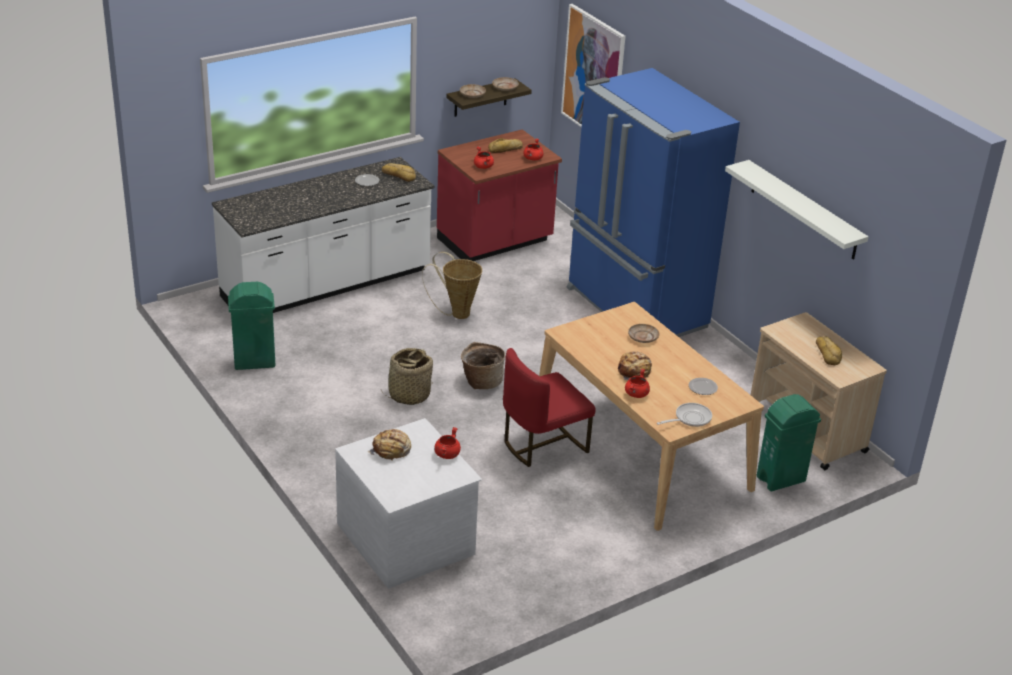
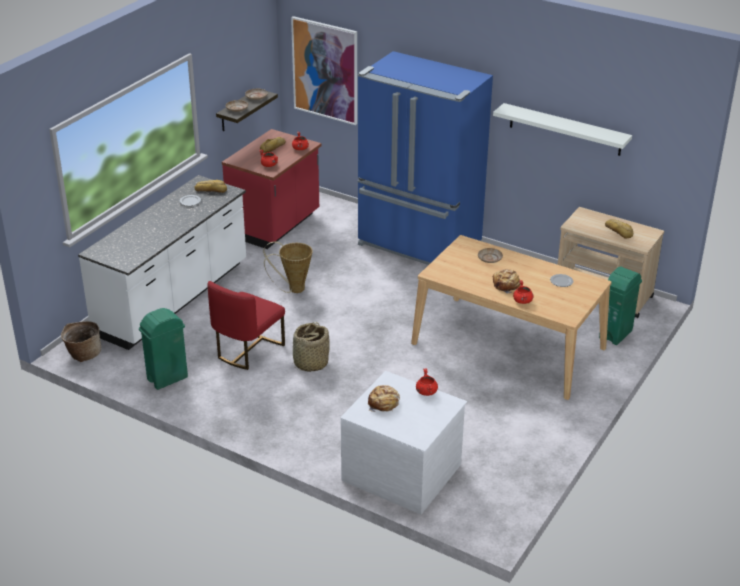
camera: 25 degrees left, 0 degrees up
(481, 381) = (355, 334): basket -> basket (83, 354)
(543, 444) = (439, 366): red chair -> red chair (247, 350)
(690, 418) = (573, 306): frying pan -> none

